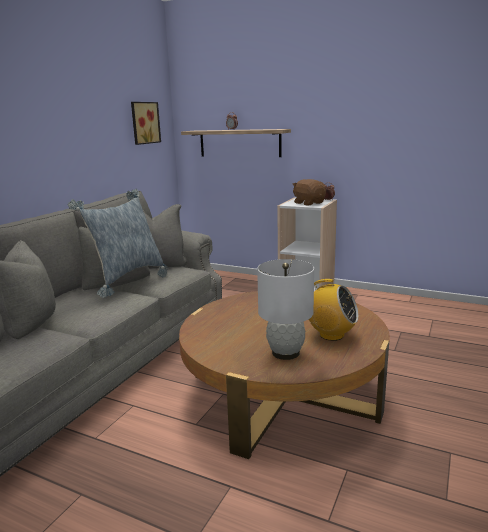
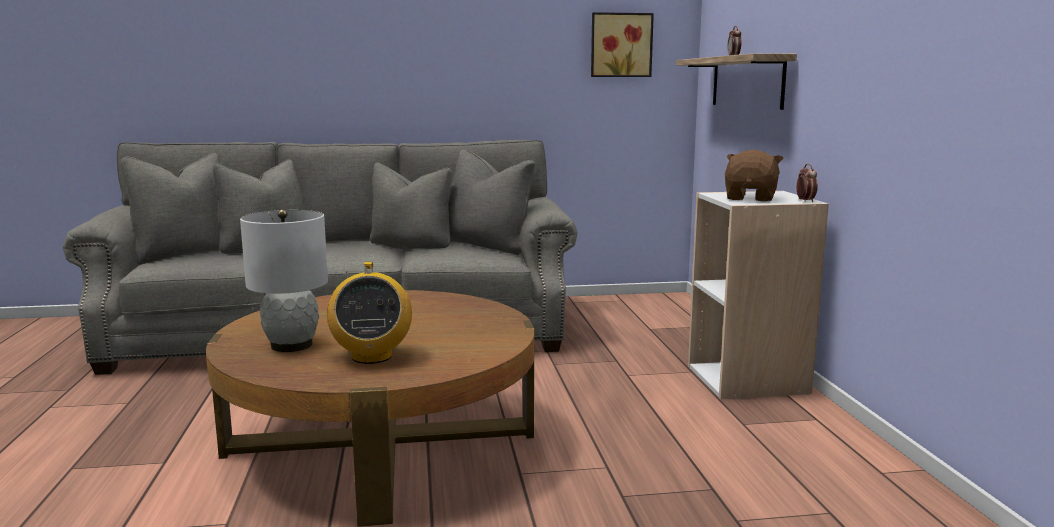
camera: 55 degrees right, 5 degrees down
(126, 285) = (402, 248): pillow -> none

